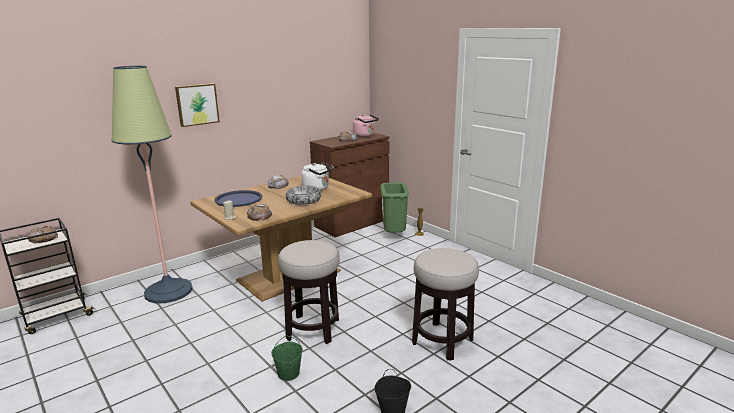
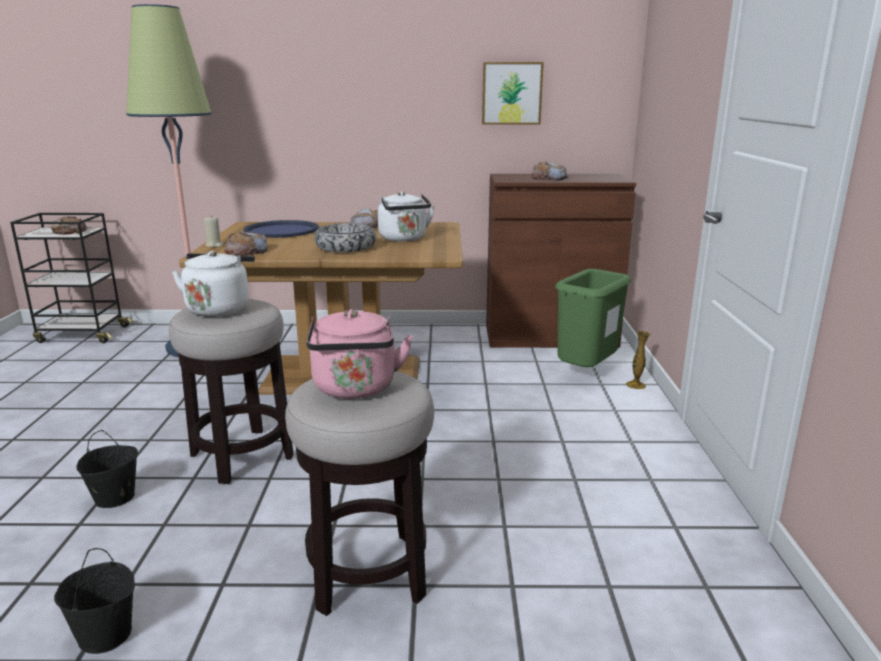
camera: 40 degrees right, 0 degrees up
(197, 104) = (296, 85): picture -> picture (511, 93)
(288, 374) = (114, 498): green bucket -> black bucket
(305, 249) = (219, 308): none -> white kettle
(365, 135) = (595, 177): pink kettle -> pink kettle (355, 389)

